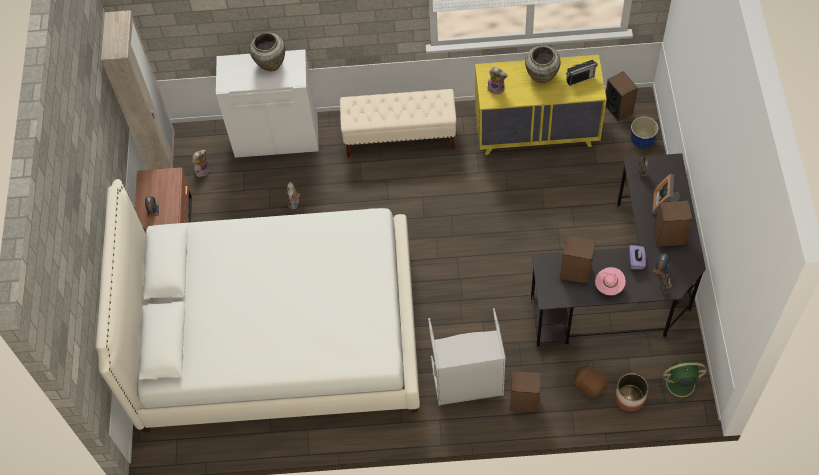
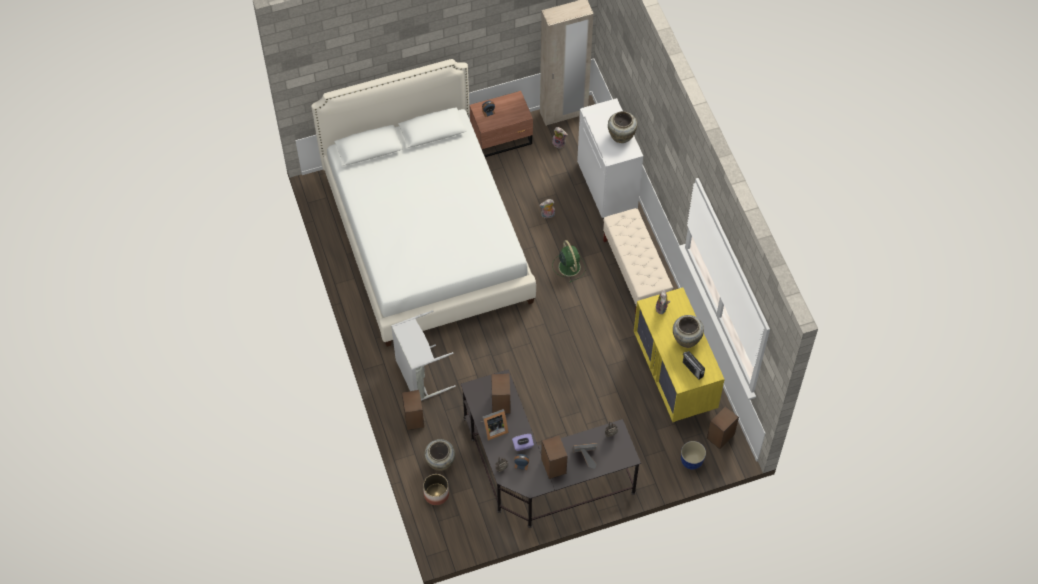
camera: 70 degrees right, 0 degrees up
(589, 385) = (440, 462): brown plush toy -> beige vase
(609, 286) = (493, 429): pink hat -> picture frame
(679, 384) = (458, 529): green fan -> green fan (569, 266)

